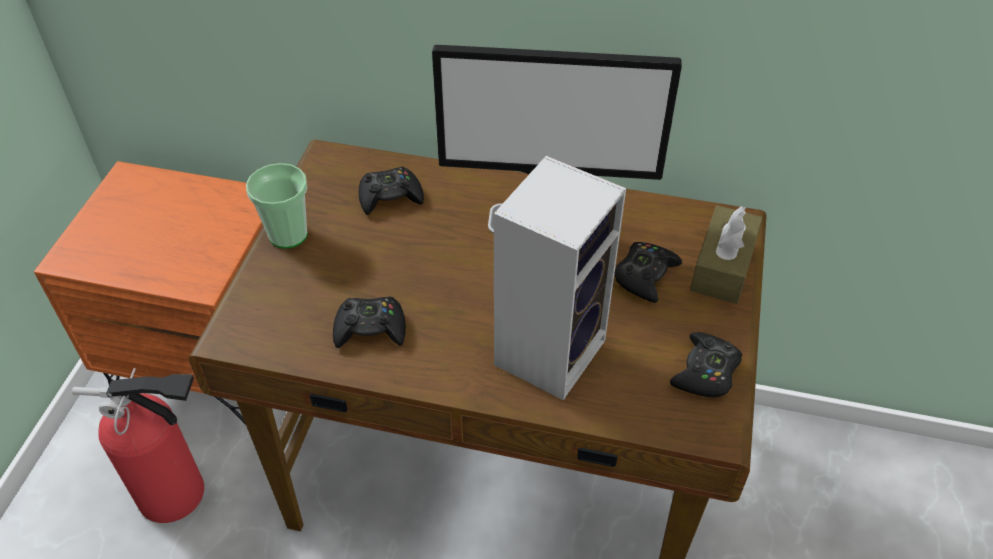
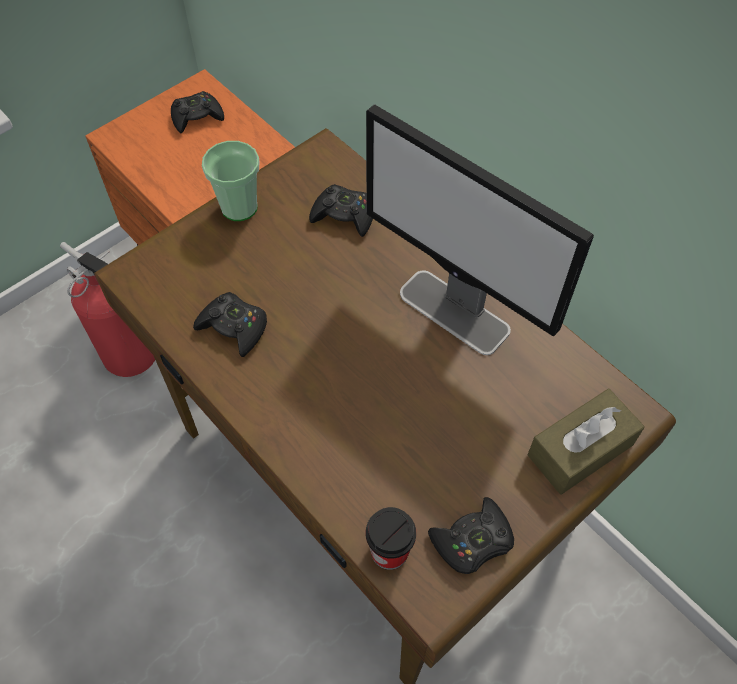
camera: 35 degrees right, 10 degrees up
(550, 349) = (358, 433): speaker -> none
(645, 276) = (498, 415): black game controller -> black game controller (197, 117)
(652, 417) = (389, 551): none -> cup

